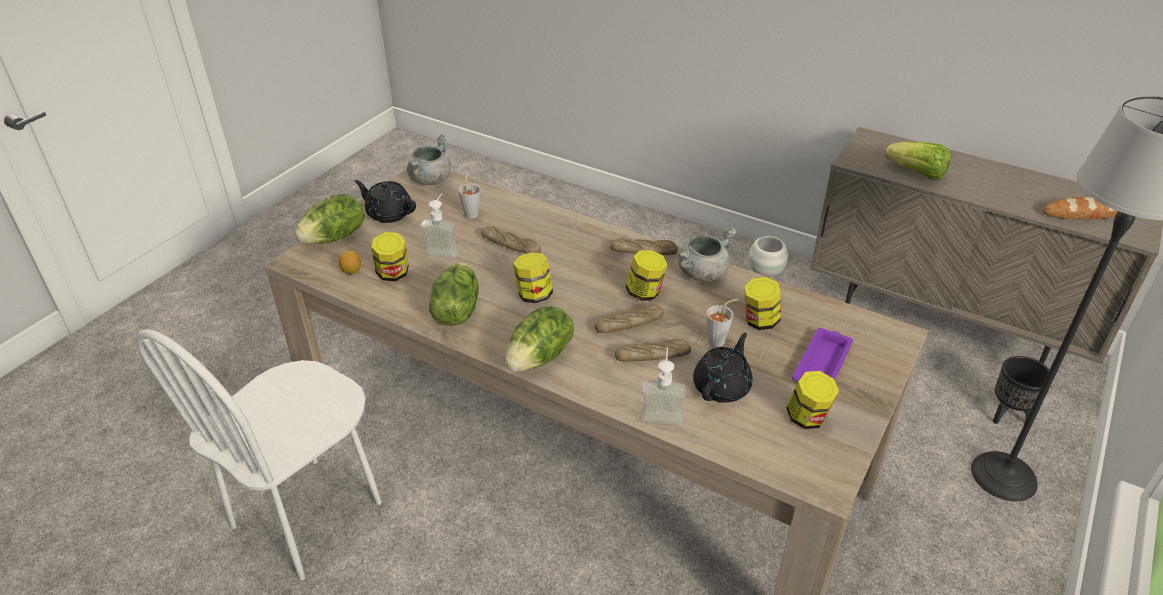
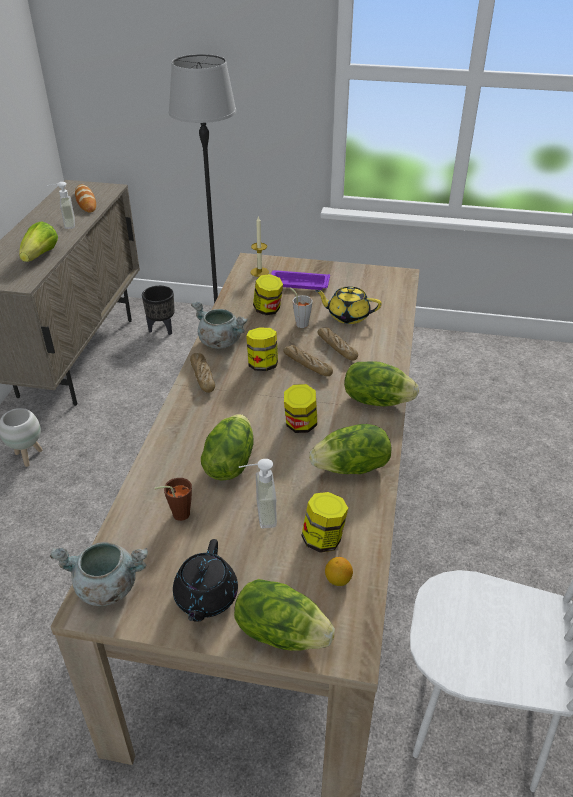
camera: 110 degrees left, 0 degrees up
(472, 213) = (177, 515): grey cup -> brown cup
(511, 245) = (229, 463): bread -> lettuce
(662, 412) = (389, 335): soap dispenser -> soap dispenser (64, 224)
(722, 386) = (347, 316): black teapot -> yellow teapot
(807, 418) = (353, 284): jar -> none
(863, 335) = (259, 272): none -> candle

